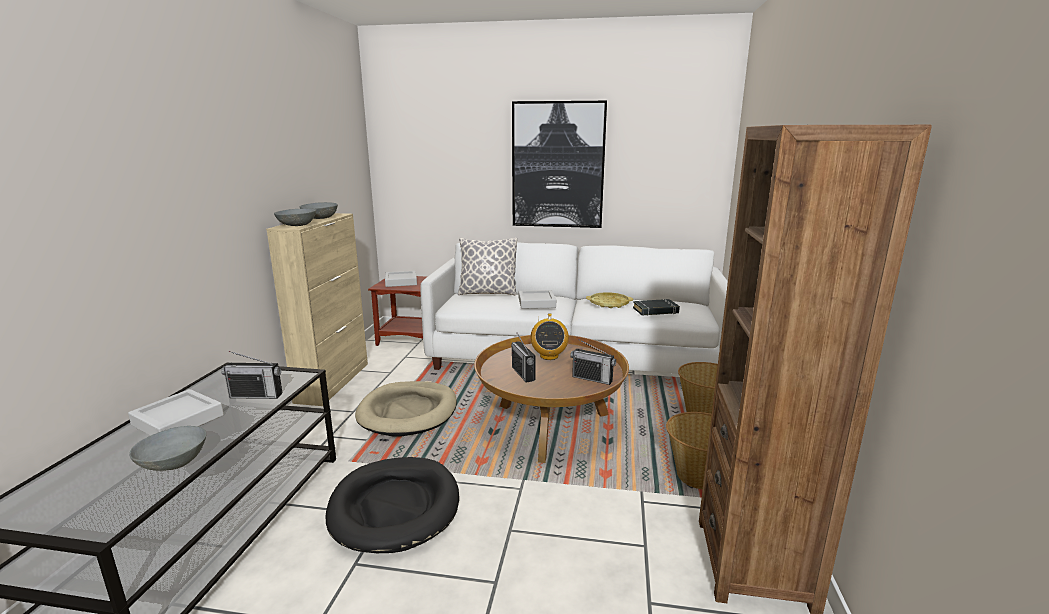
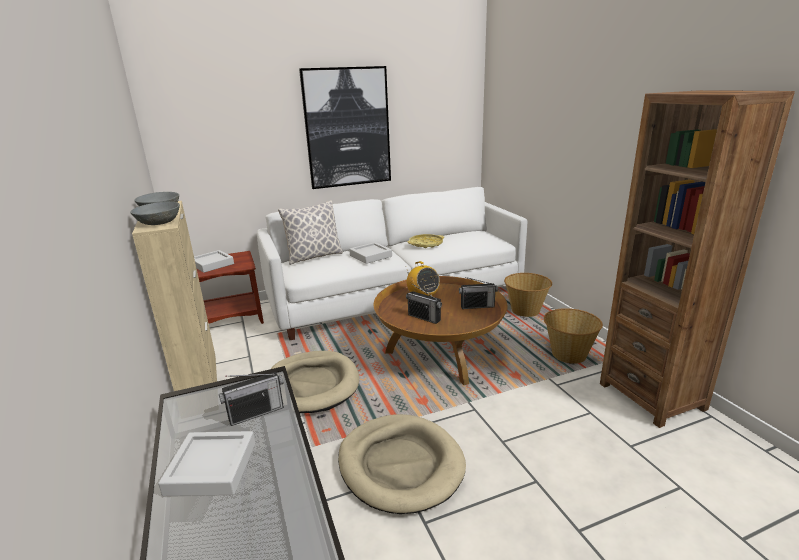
camera: 30 degrees left, 5 degrees up
(174, 462) = (283, 505): grey bowl -> none
(395, 507) = (400, 465): black dog bed -> beige dog bed
(655, 311) = (466, 242): black book -> none

